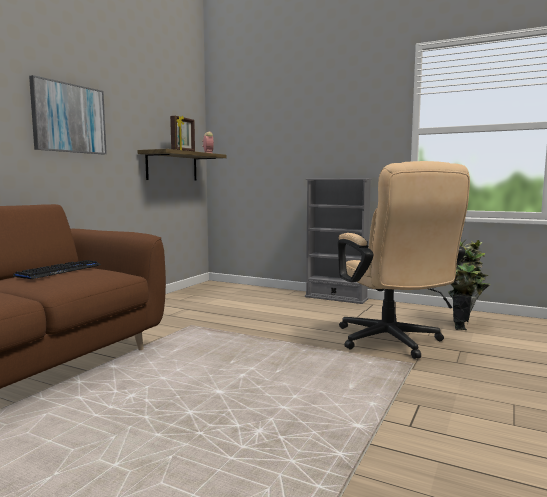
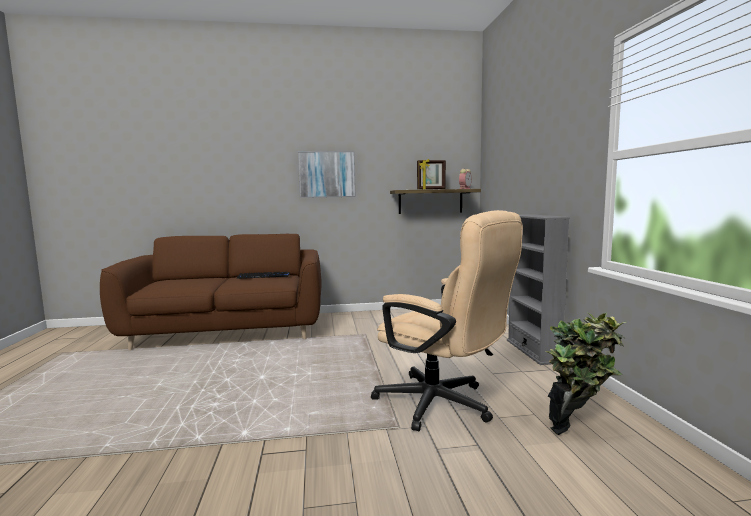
camera: 55 degrees right, 0 degrees up
(392, 343) = (443, 406): beige office chair -> beige office chair turned 90 degrees counterclockwise

